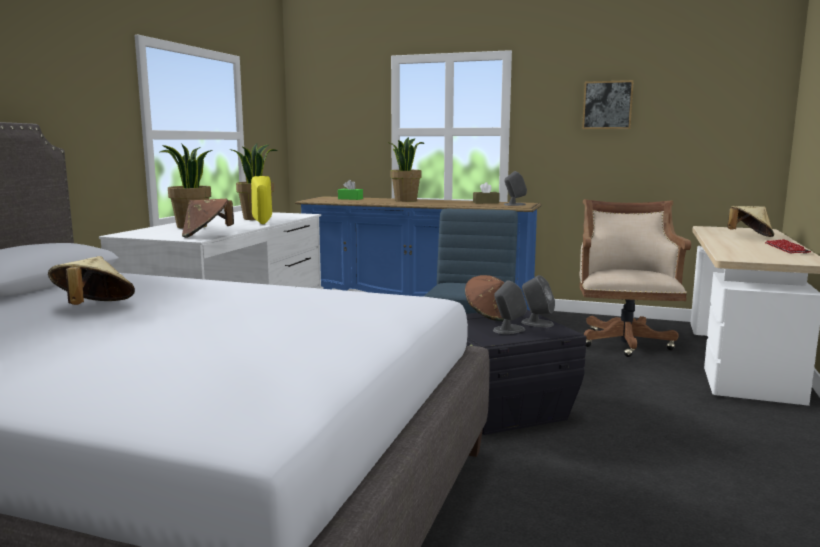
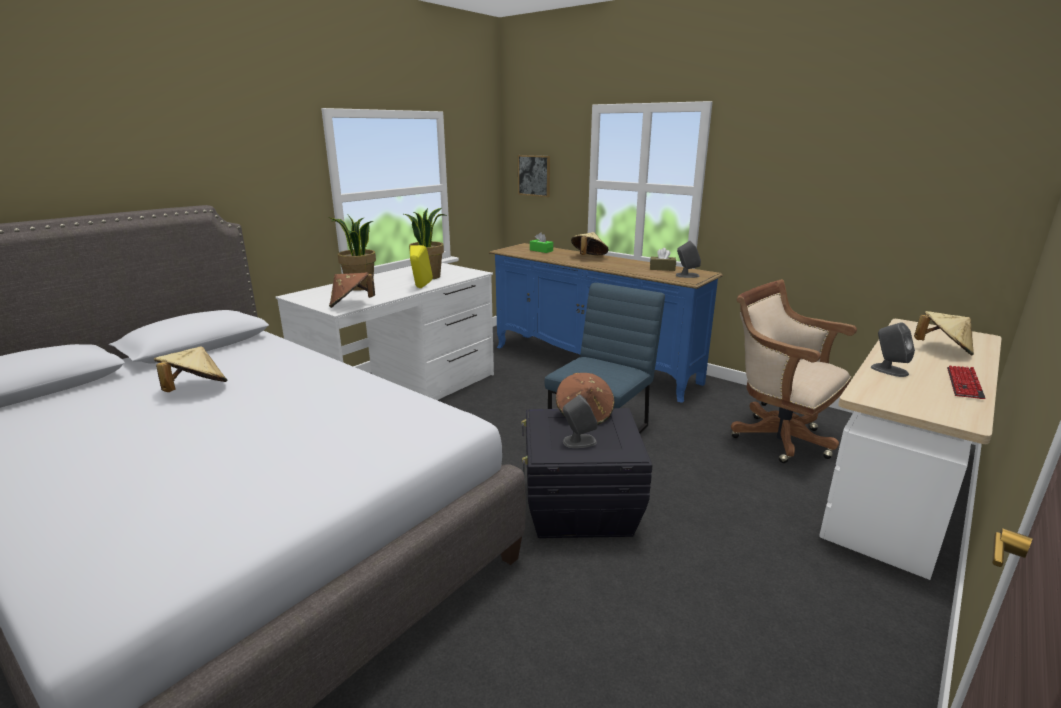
camera: 20 degrees right, 10 degrees up
(405, 200) = (588, 257): potted plant -> beige hat
(536, 323) = (617, 435): grey speaker -> grey speaker (888, 370)
(607, 105) = (812, 168): picture -> picture (534, 175)
(624, 342) = (776, 438): office chair -> office chair turned 75 degrees counterclockwise

